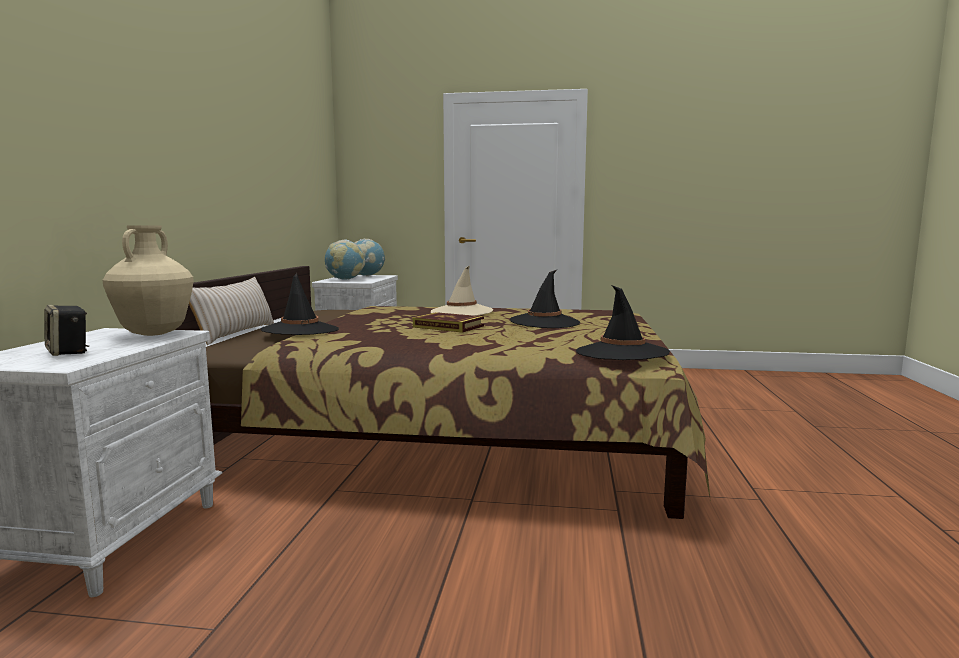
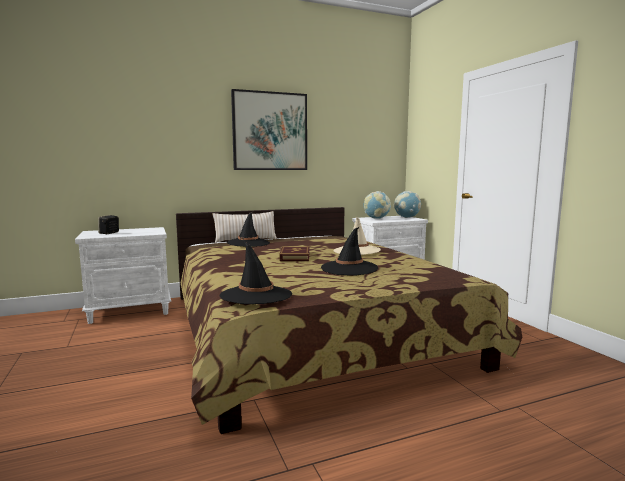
camera: 60 degrees right, 0 degrees up
(153, 334) = (152, 231): beige vase -> none
(225, 132) = (270, 131): none -> picture

